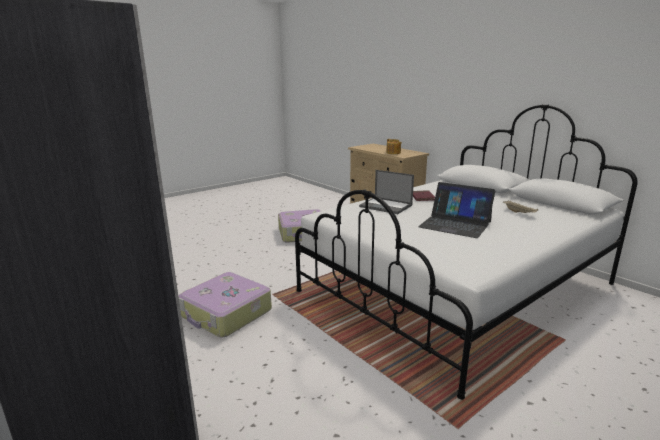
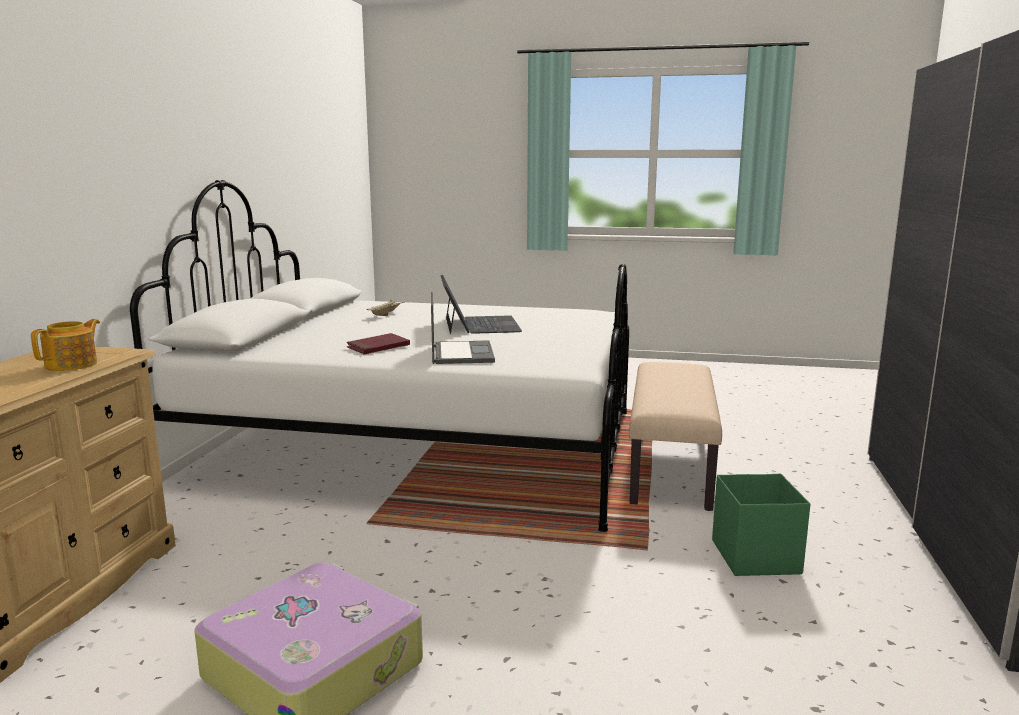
camera: 130 degrees left, 5 degrees down
(226, 314) = (755, 556): suitcase -> green storage box
(333, 351) = (669, 467): none -> beige bench

